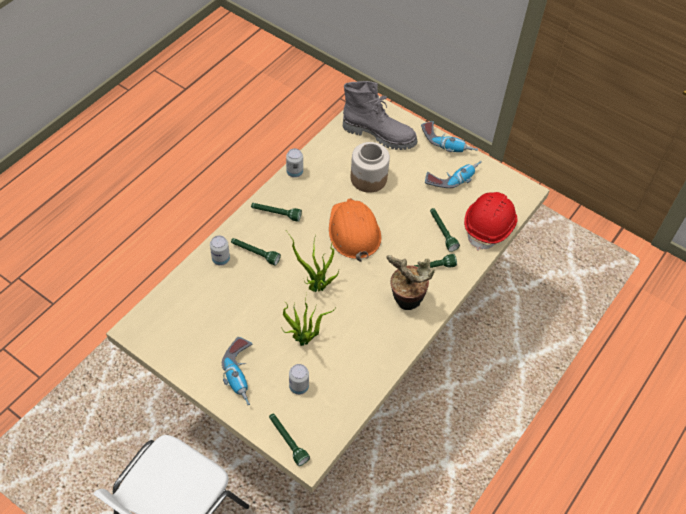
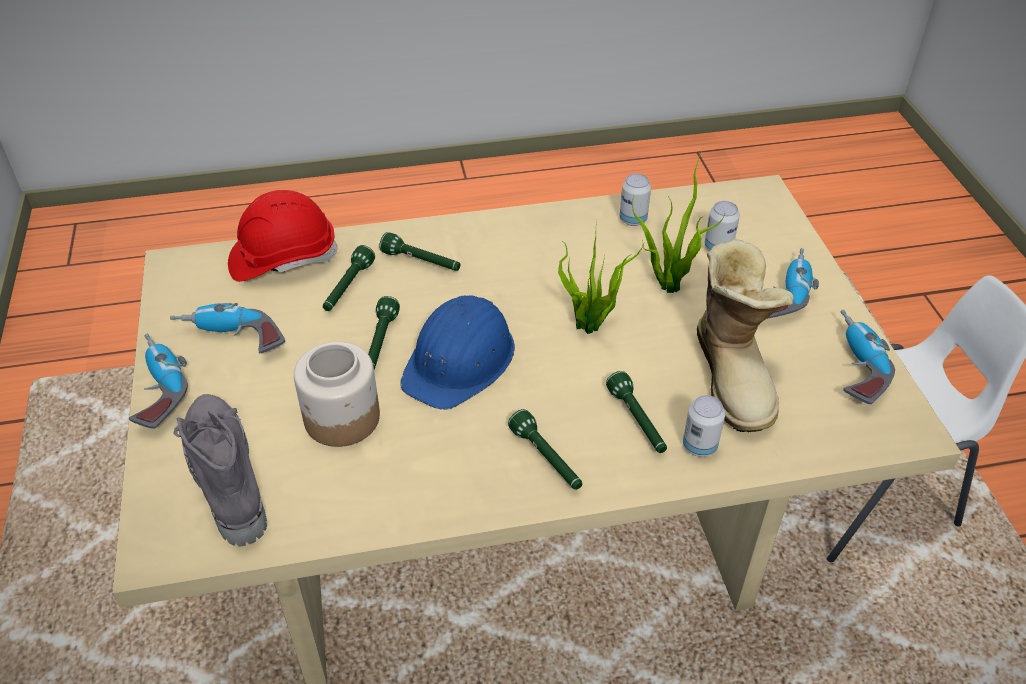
camera: 135 degrees left, 10 degrees down
(179, 350) = (853, 366): none -> power drill
(231, 306) = (735, 375): none -> boot
(287, 441) = (775, 215): green flashlight -> green flashlight (380, 343)
(294, 172) = (442, 509): can -> can (633, 220)
(353, 231) = (460, 360): orange hard hat -> blue hard hat
(405, 302) = (497, 249): potted plant -> none

